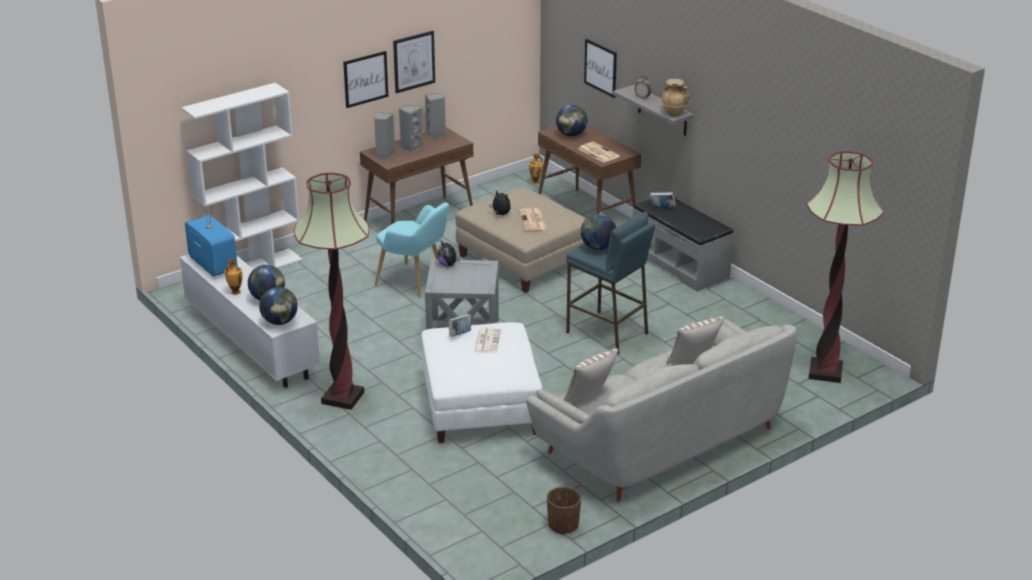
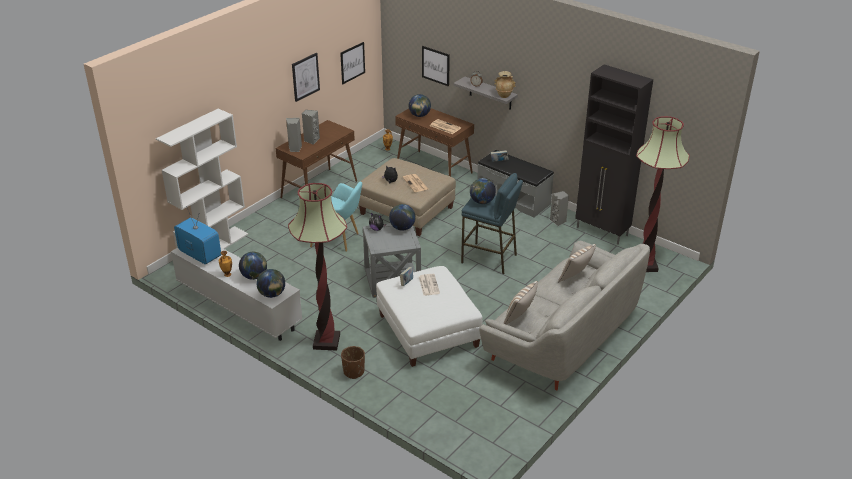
camera: 15 degrees left, 5 degrees up
(365, 79) = (275, 95): picture -> picture (352, 62)
(436, 135) = (325, 128): grey speaker -> grey speaker (558, 221)
(482, 268) = (402, 228): none -> globe
(563, 525) = (527, 416): brown planter -> brown planter (354, 372)
(786, 322) = (602, 232): none -> black cabinet

